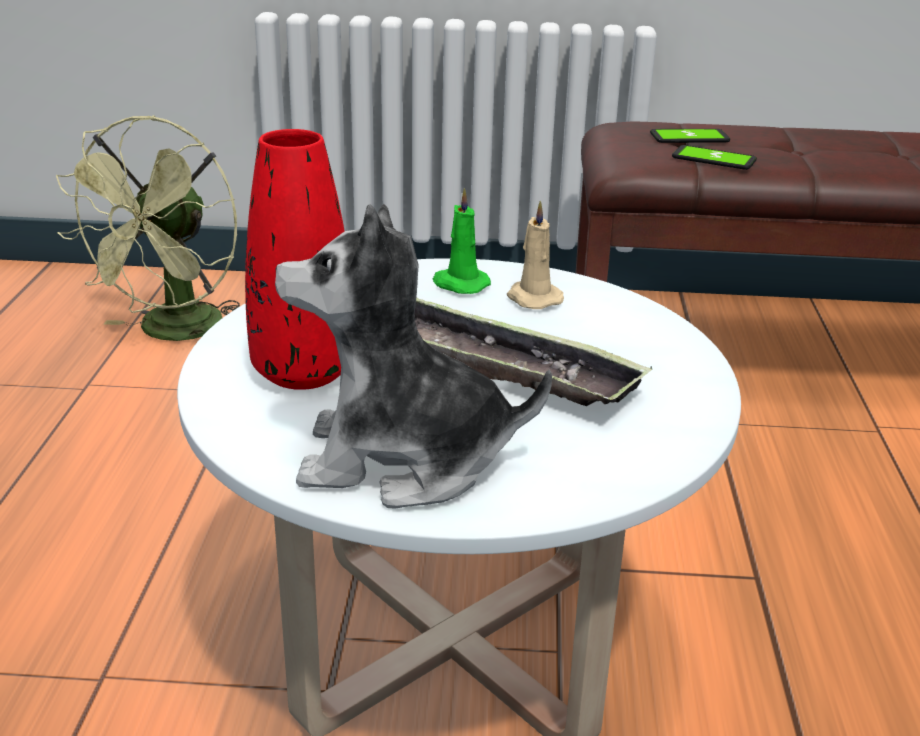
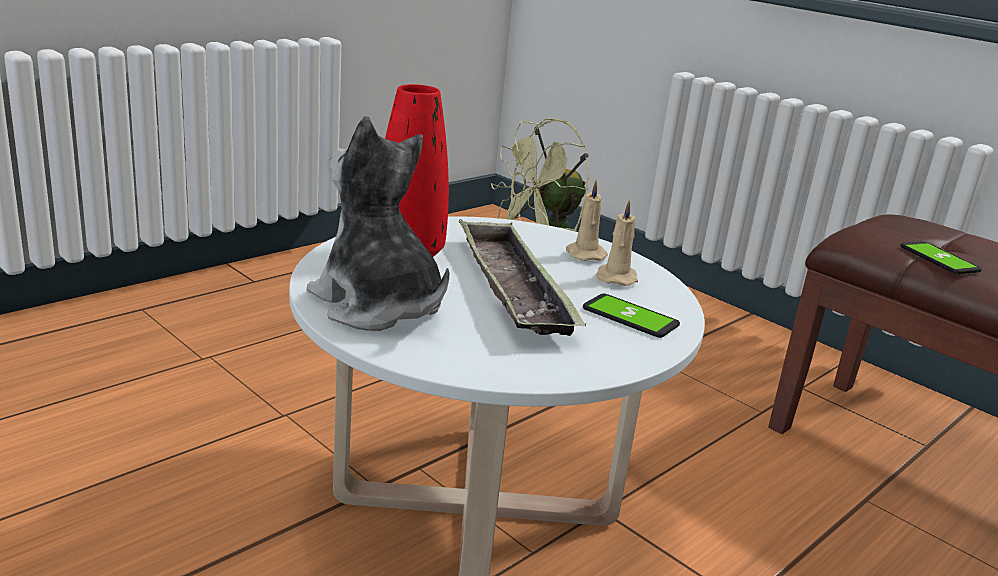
camera: 40 degrees right, 5 degrees down
(459, 284) = (584, 254): green candle -> beige candle
(689, 138) = (949, 242): phone -> phone (630, 317)

